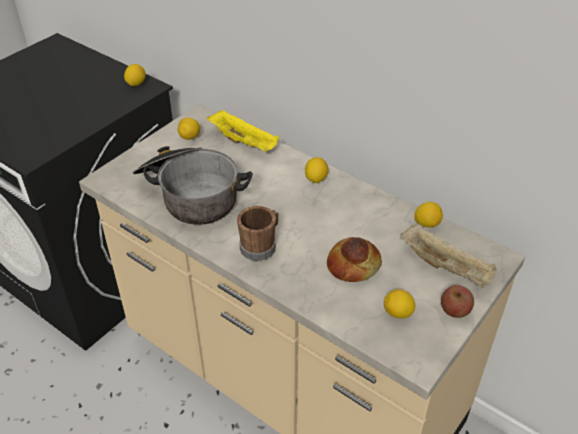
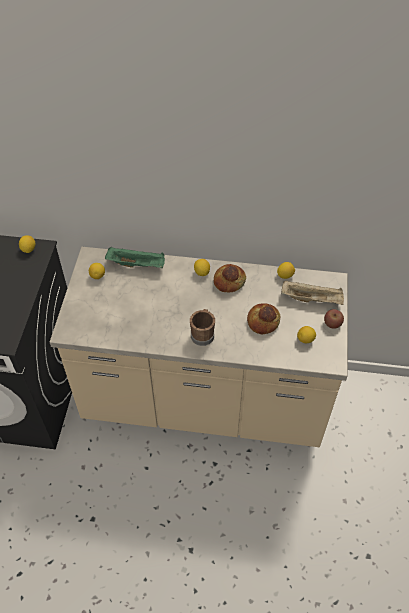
camera: 30 degrees left, 10 degrees up
(190, 195) = (133, 319): cooking pot -> none
(244, 142) = (137, 264): yellow tray -> green tray
(343, 201) = (229, 281): none -> bread

